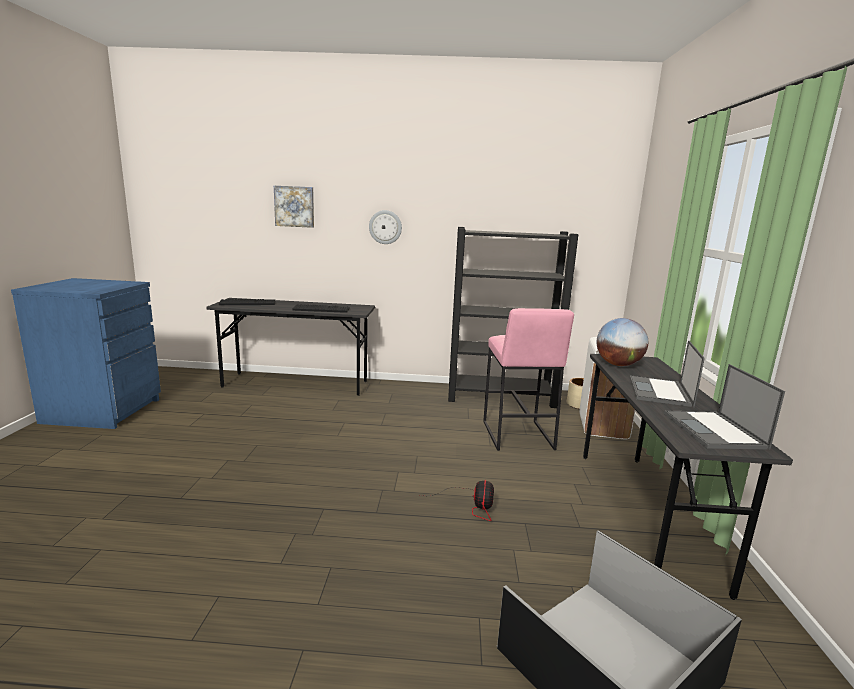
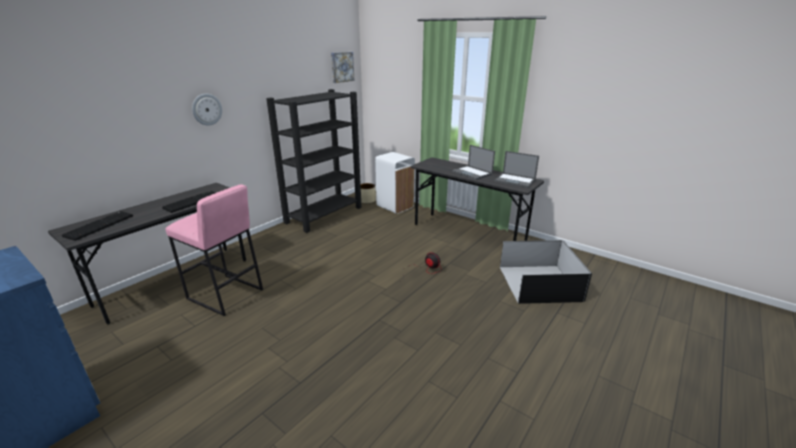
camera: 55 degrees left, 10 degrees up
(294, 206) = (104, 105): picture -> picture (341, 67)
(518, 435) = (375, 230): pink stool -> pink stool (226, 294)
(618, 365) = (433, 167): globe -> none

